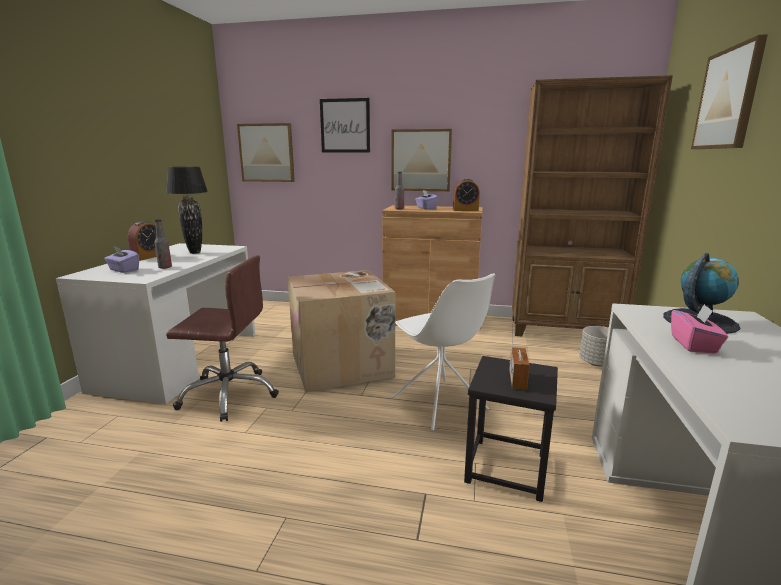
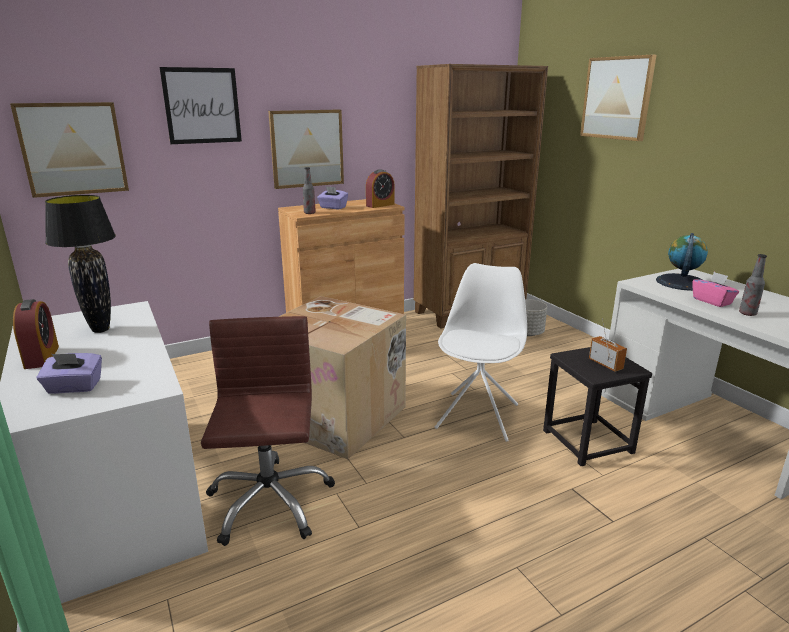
camera: 40 degrees left, 5 degrees up
(165, 267) = (131, 364): bottle -> bottle (747, 313)
(229, 394) = (269, 502): brown office chair -> brown office chair turned 60 degrees counterclockwise
(440, 404) = (478, 415): white chair -> white chair turned 90 degrees counterclockwise

